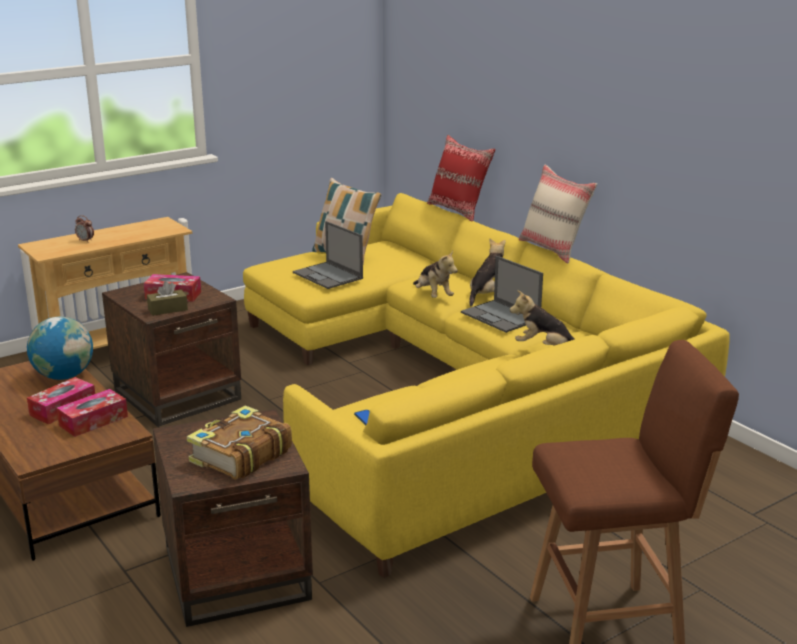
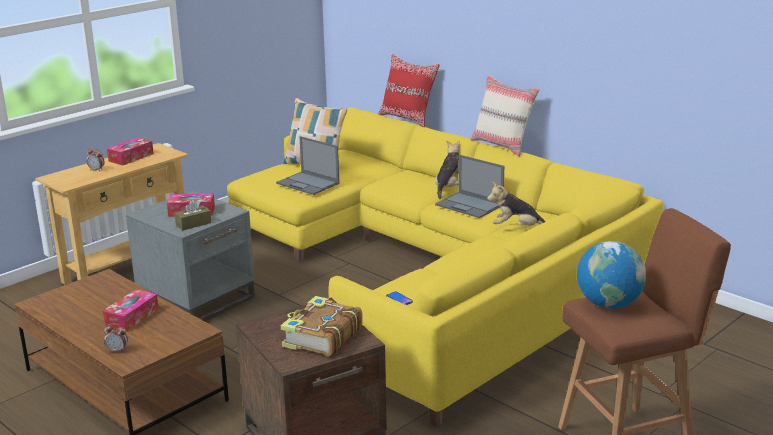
camera: 10 degrees left, 0 degrees up
(28, 445) = (117, 350): none -> alarm clock
(64, 376) = (117, 290): globe -> globe (609, 304)
(93, 421) = (164, 325): tissue box -> tissue box (131, 157)
(178, 394) = (197, 298): brown side table -> grey side table
(433, 295) = (405, 193): plush toy -> none

